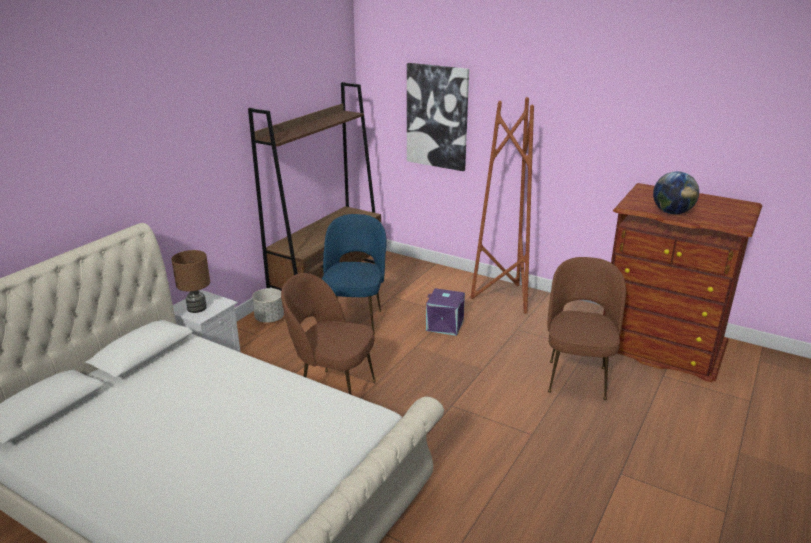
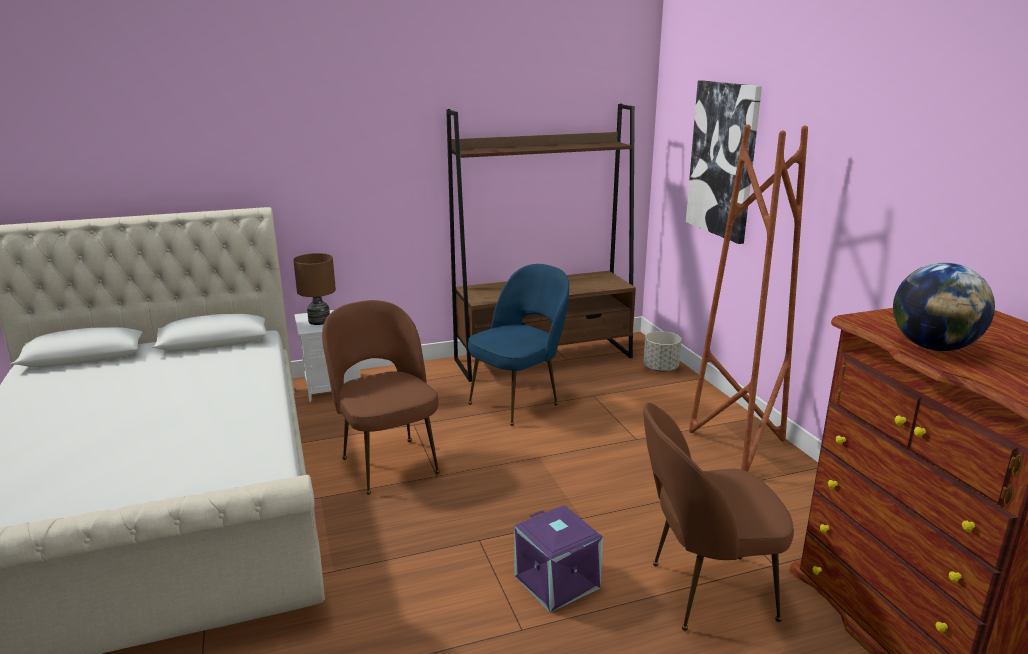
camera: 40 degrees right, 5 degrees down
(269, 319) = (437, 371): grey planter -> grey planter (661, 368)
(445, 325) = (610, 448): purple storage box -> purple storage box (558, 581)
(577, 376) = (702, 592): brown chair -> brown chair turned 150 degrees counterclockwise

